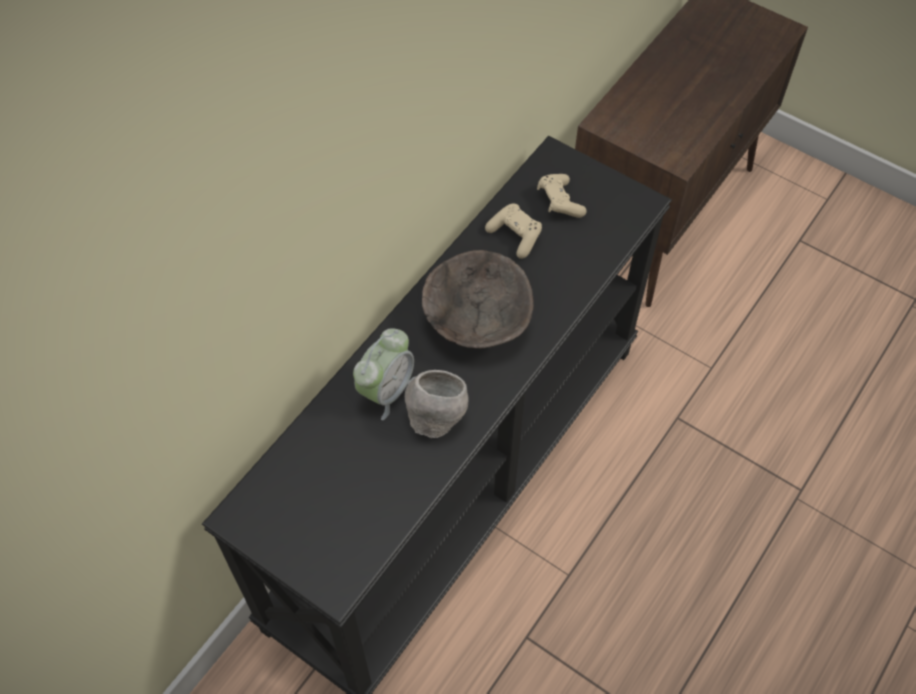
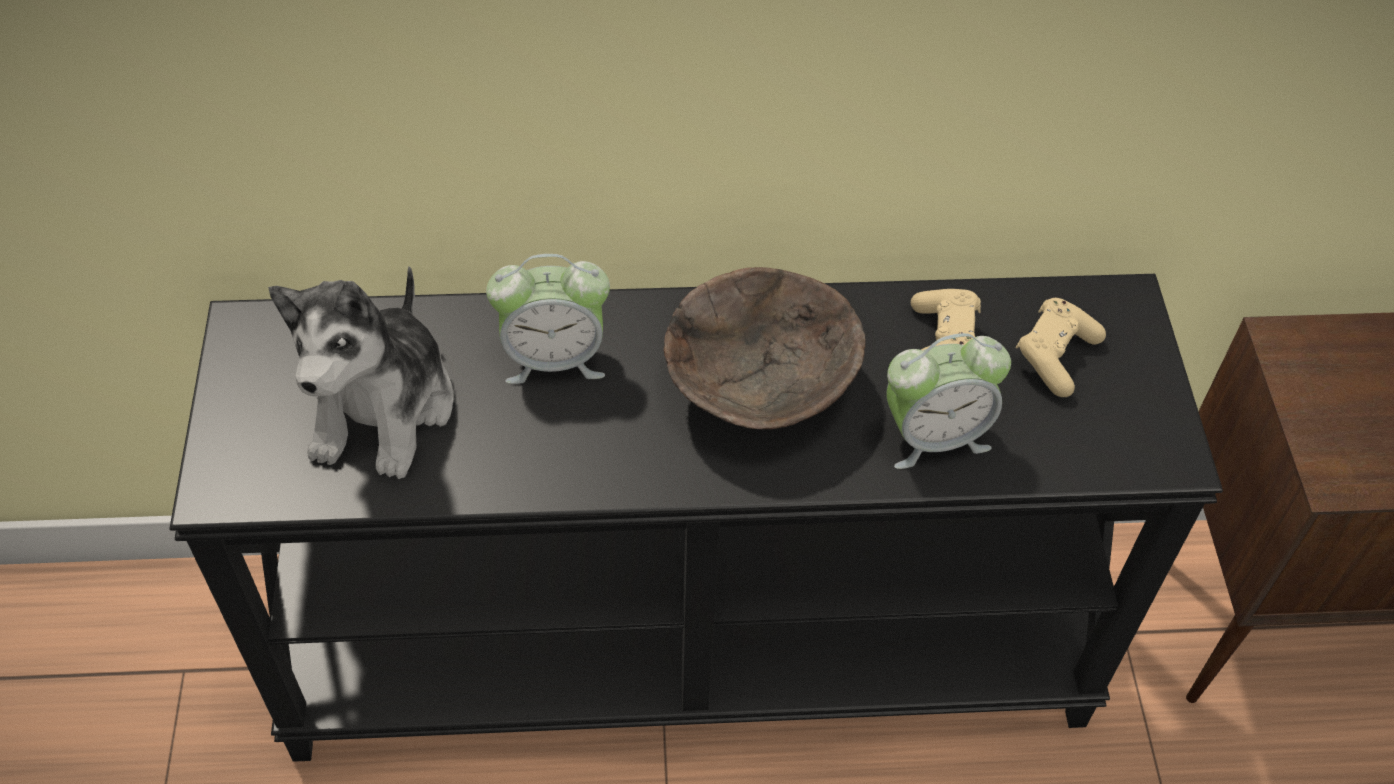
camera: 50 degrees right, 5 degrees down
(351, 482) = (384, 408): none -> plush toy
(436, 418) = (560, 438): grey bowl -> none
(562, 275) = (934, 436): none -> alarm clock

